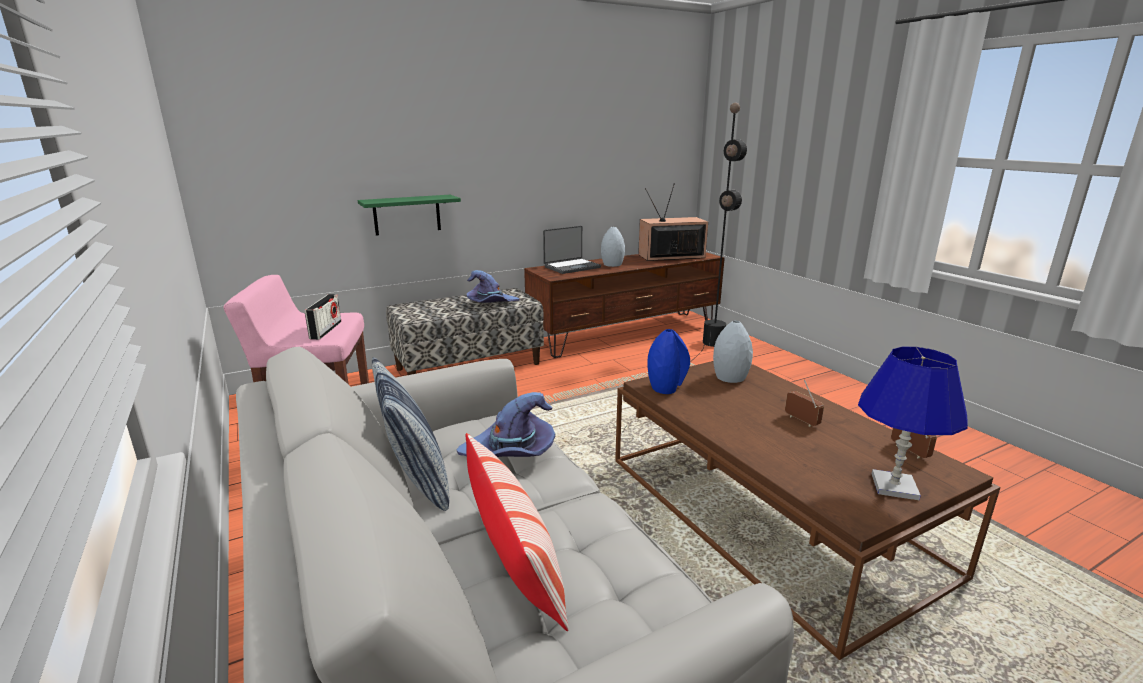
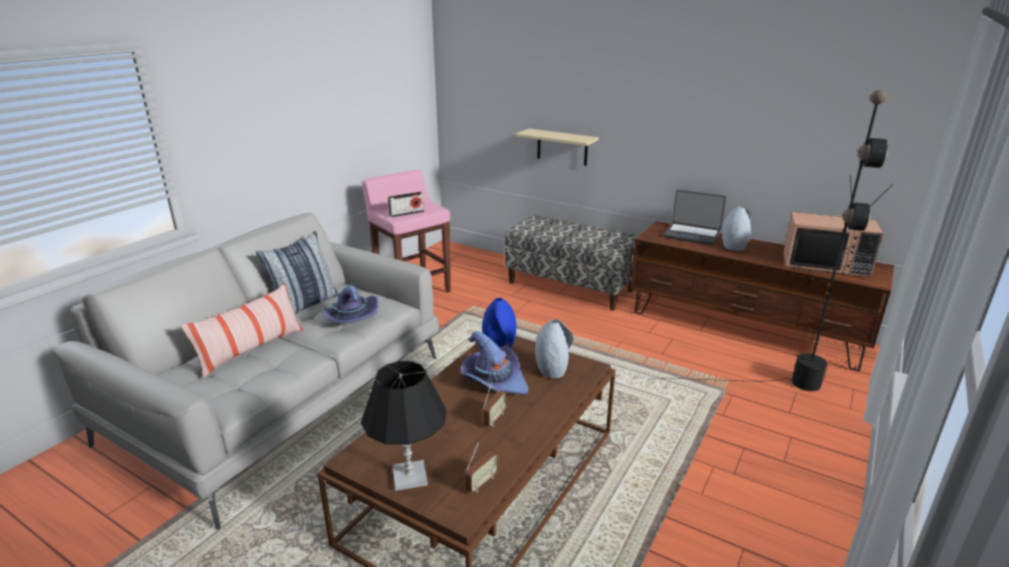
camera: 60 degrees right, 5 degrees up
(407, 214) = (562, 147): green shelf -> beige shelf
(491, 303) = (588, 240): purple hat -> purple hat (494, 380)
(671, 256) = (826, 264): television -> television turned 150 degrees clockwise
(893, 486) = (409, 476): blue table lamp -> black table lamp

